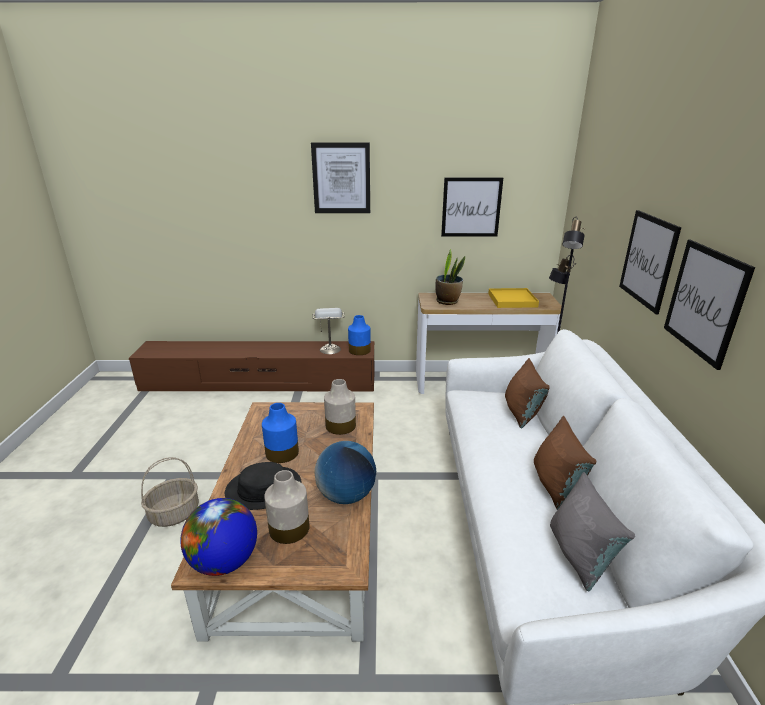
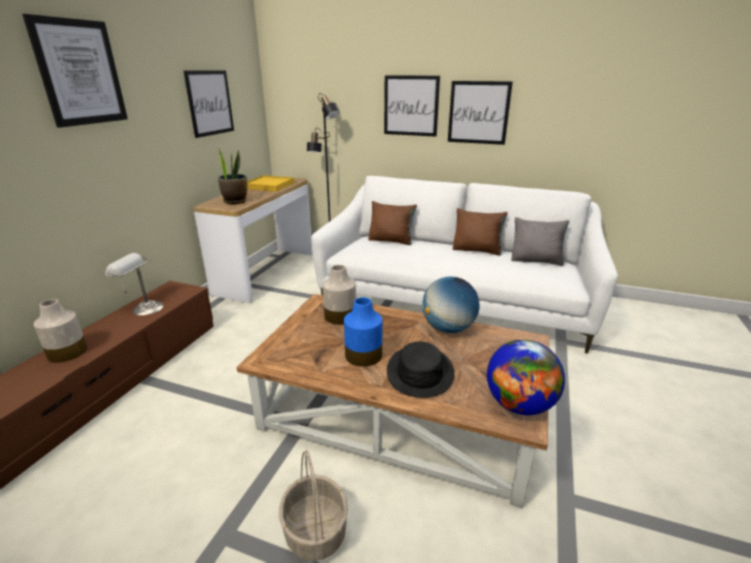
camera: 70 degrees left, 0 degrees up
(289, 527) = (481, 363): beige vase -> beige vase (67, 352)
(359, 350) = (178, 291): blue vase -> none

